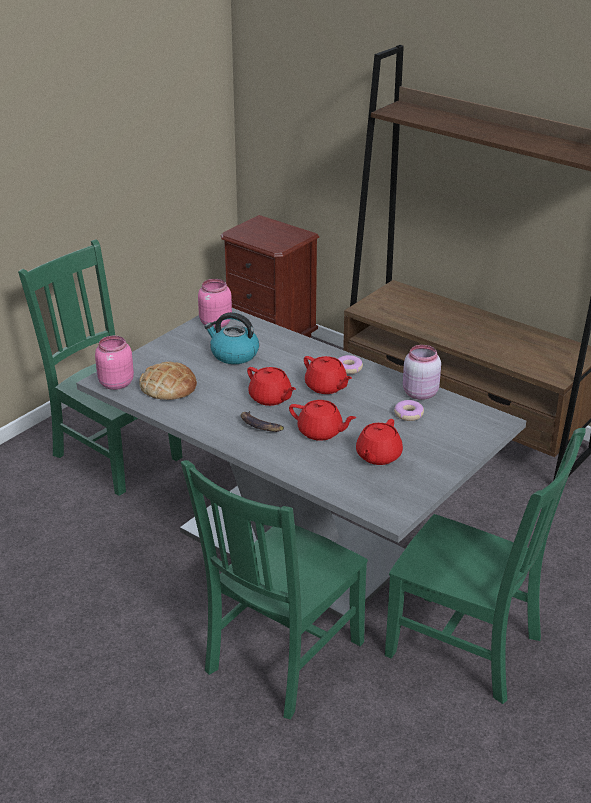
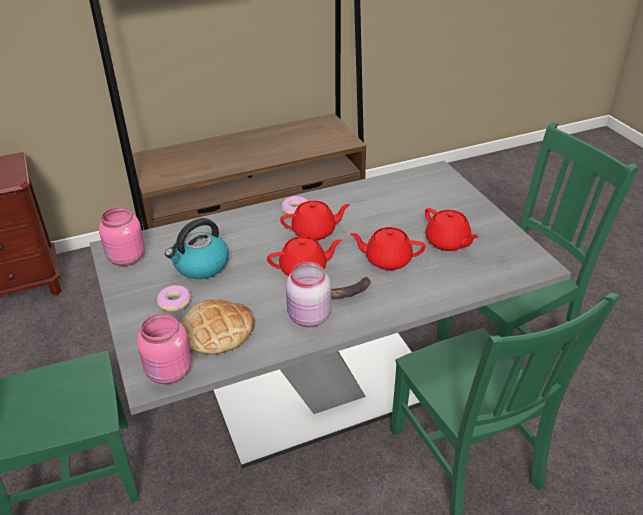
camera: 60 degrees left, 5 degrees up
(321, 432) = (387, 260): red teapot -> red teapot turned 135 degrees counterclockwise
(408, 414) = (395, 206): donut -> donut (174, 302)
(419, 393) = (367, 190): pink jar -> pink jar (308, 318)

